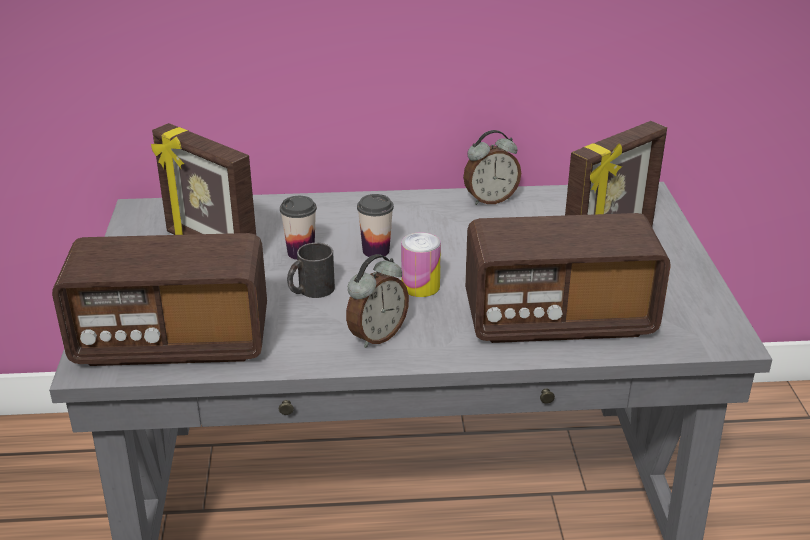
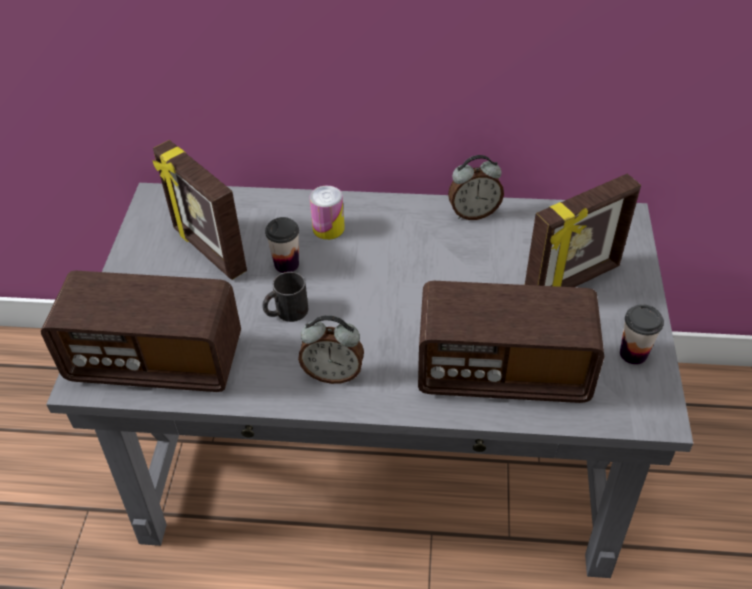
camera: 10 degrees right, 15 degrees up
(376, 251) = (354, 269): cup -> cup (633, 353)
(376, 336) = (333, 373): alarm clock -> alarm clock turned 45 degrees clockwise
(420, 286) = (385, 317): can -> can (328, 228)

